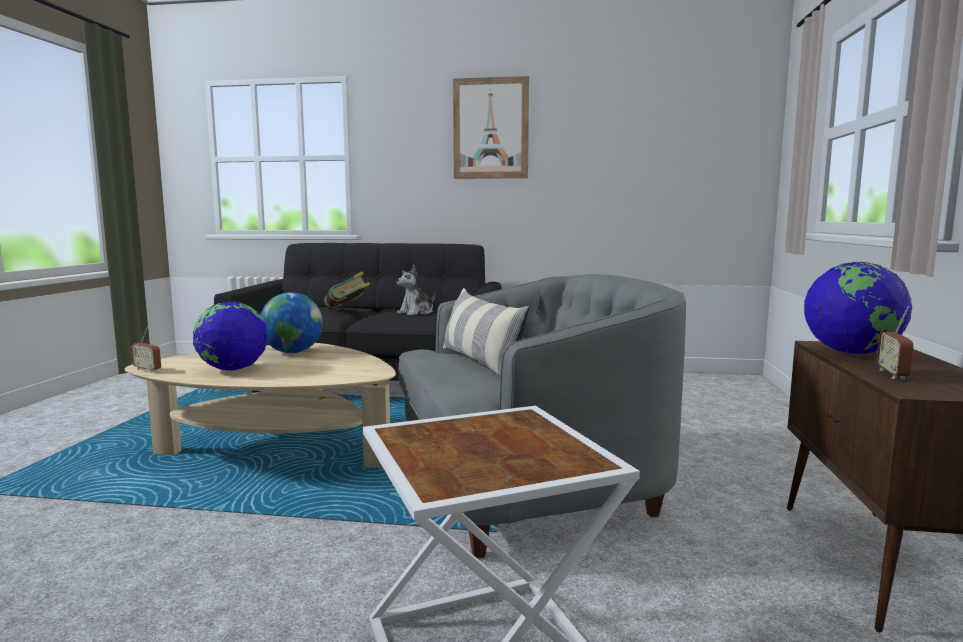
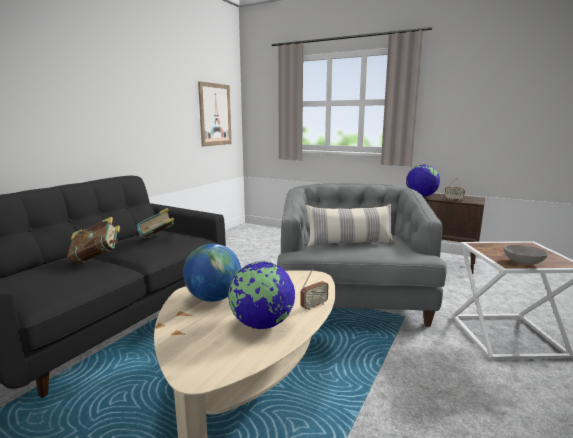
camera: 70 degrees left, 5 degrees up
(147, 370) = (224, 373): radio -> radio (314, 306)
(416, 313) = (157, 240): plush toy -> book
(416, 442) = (523, 263): none -> grey bowl
(490, 128) = (104, 74): picture -> picture (215, 114)

